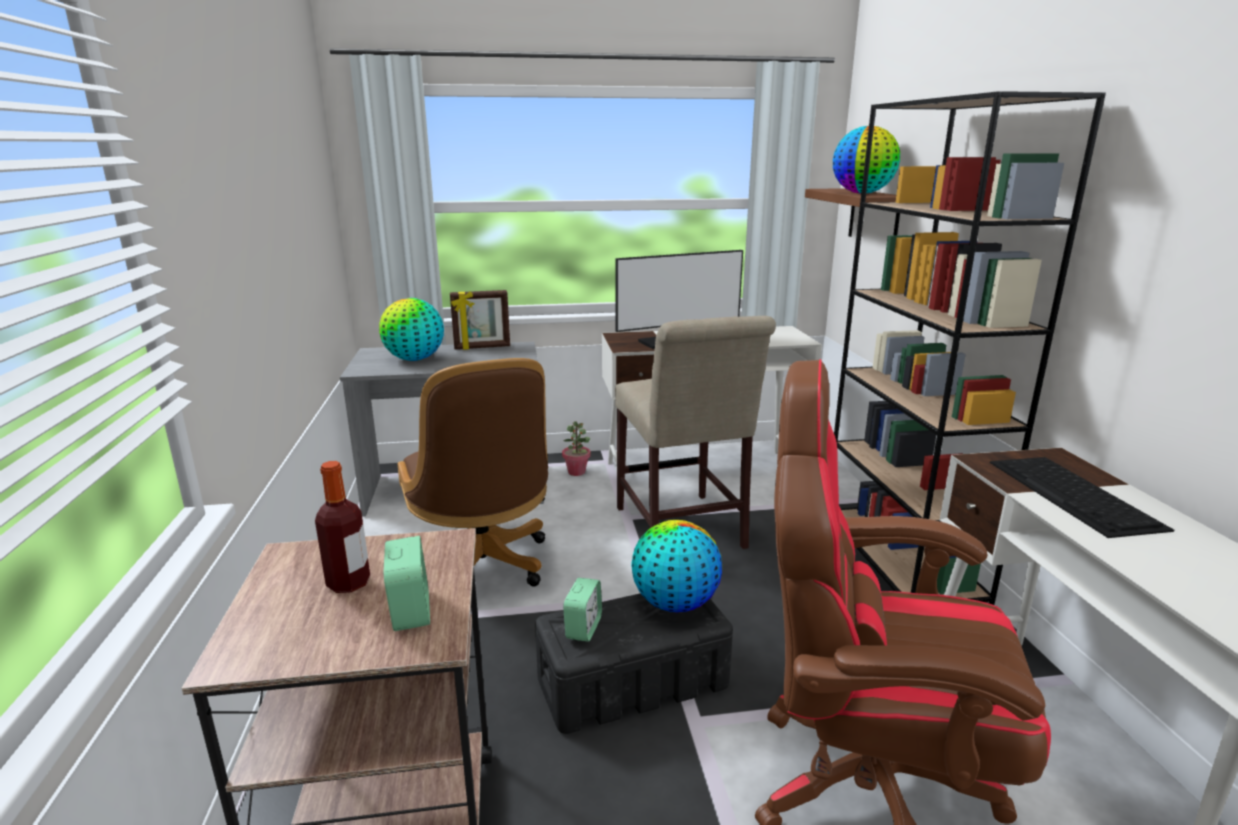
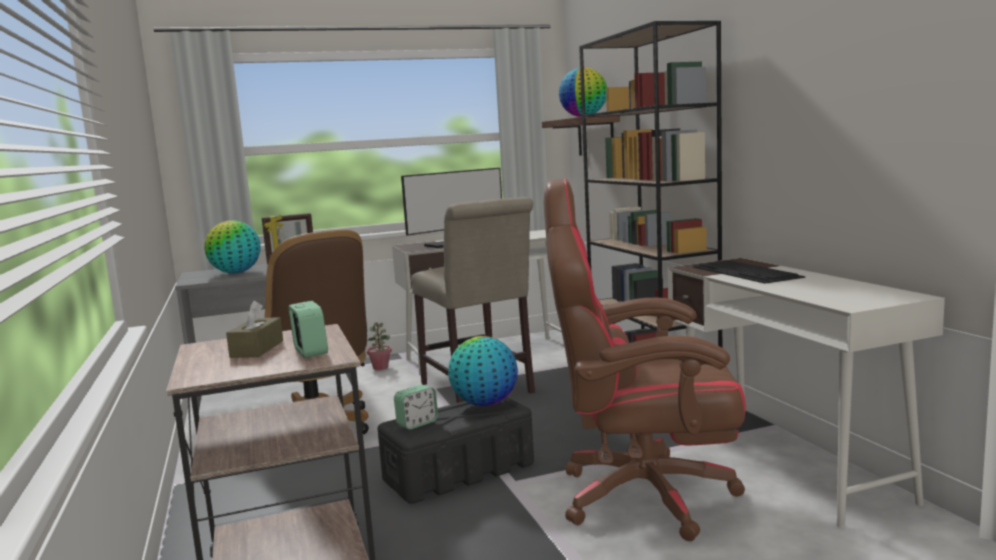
camera: 10 degrees left, 10 degrees down
(348, 583) = (257, 349): bottle -> brown tissue box
(583, 628) = (417, 423): alarm clock -> alarm clock turned 45 degrees clockwise

